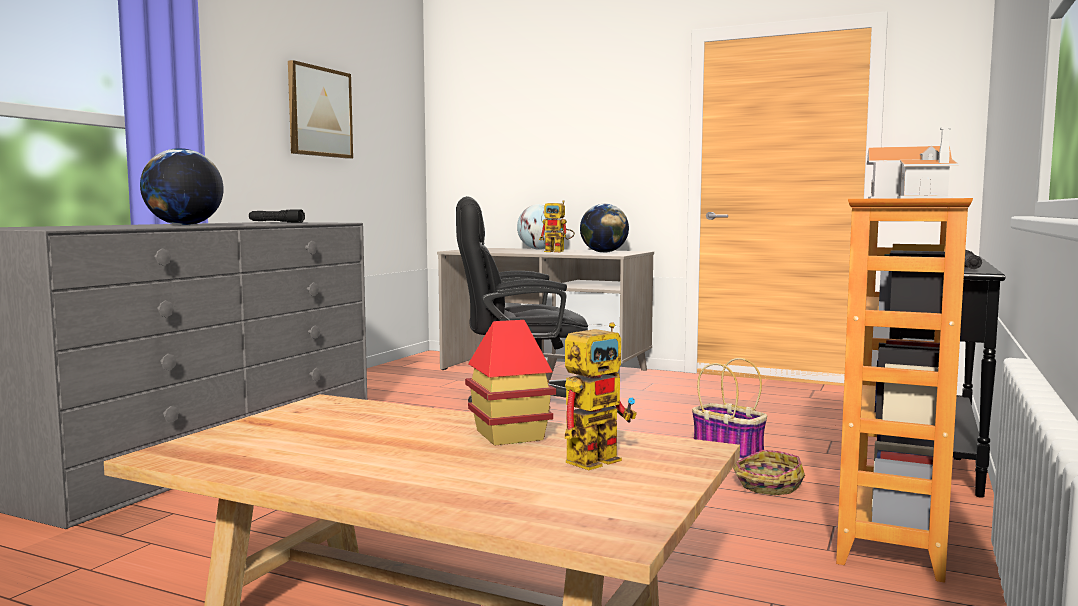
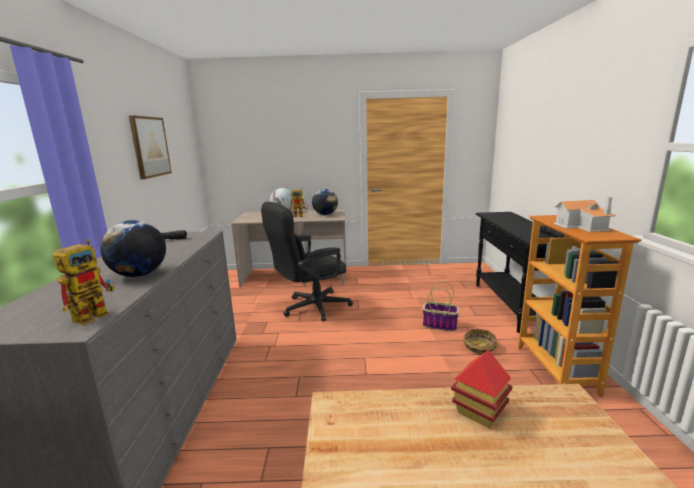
camera: 25 degrees left, 10 degrees up
(598, 457) = (550, 424): toy robot -> toy robot (95, 313)

